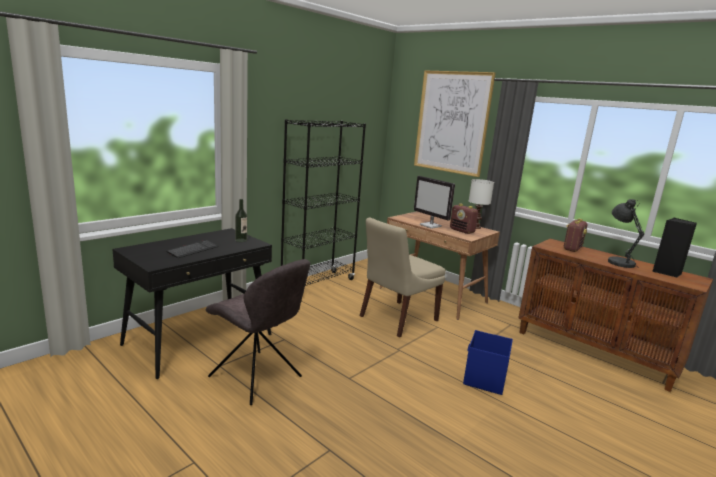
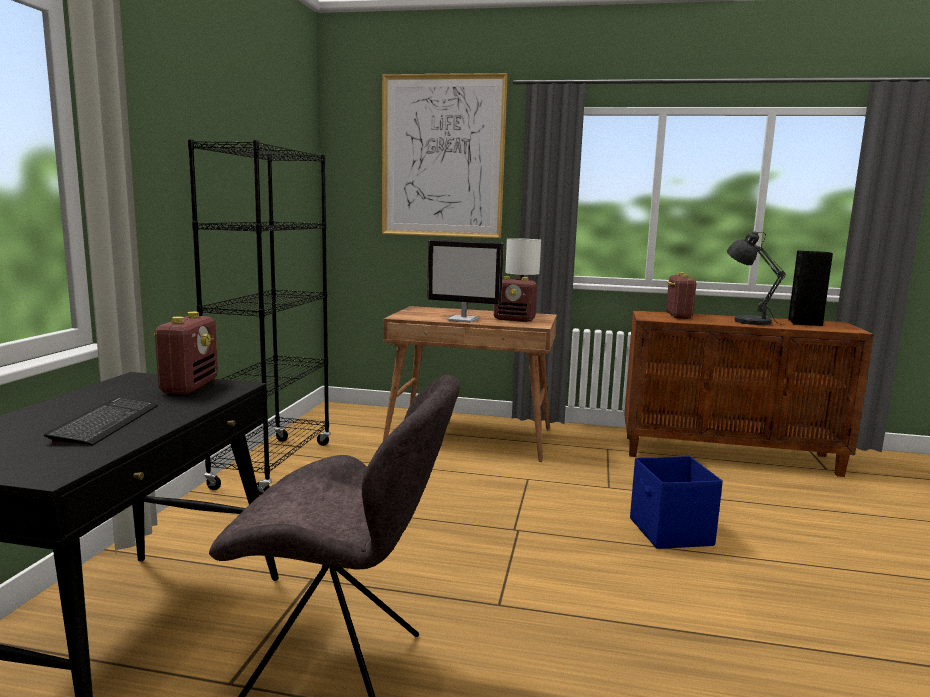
camera: 30 degrees left, 5 degrees down
(241, 240) = (189, 387): bottle -> radio
(396, 319) = (460, 485): beige chair -> none

